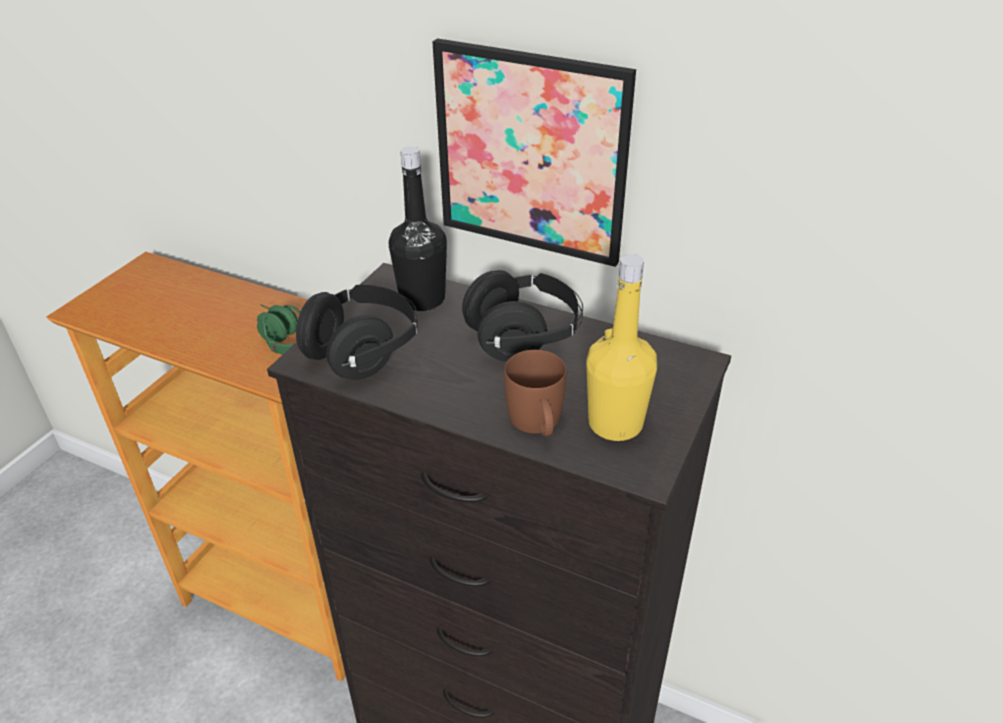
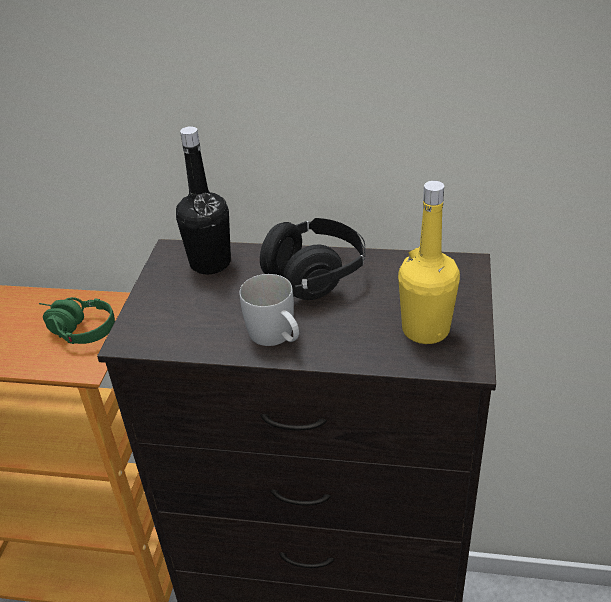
camera: 15 degrees left, 0 degrees up
(363, 351) = (179, 320): black headphones -> none
(451, 393) = (276, 337): none -> white mug
(531, 154) = (288, 115): picture -> none
(537, 425) = (362, 346): brown mug -> none

